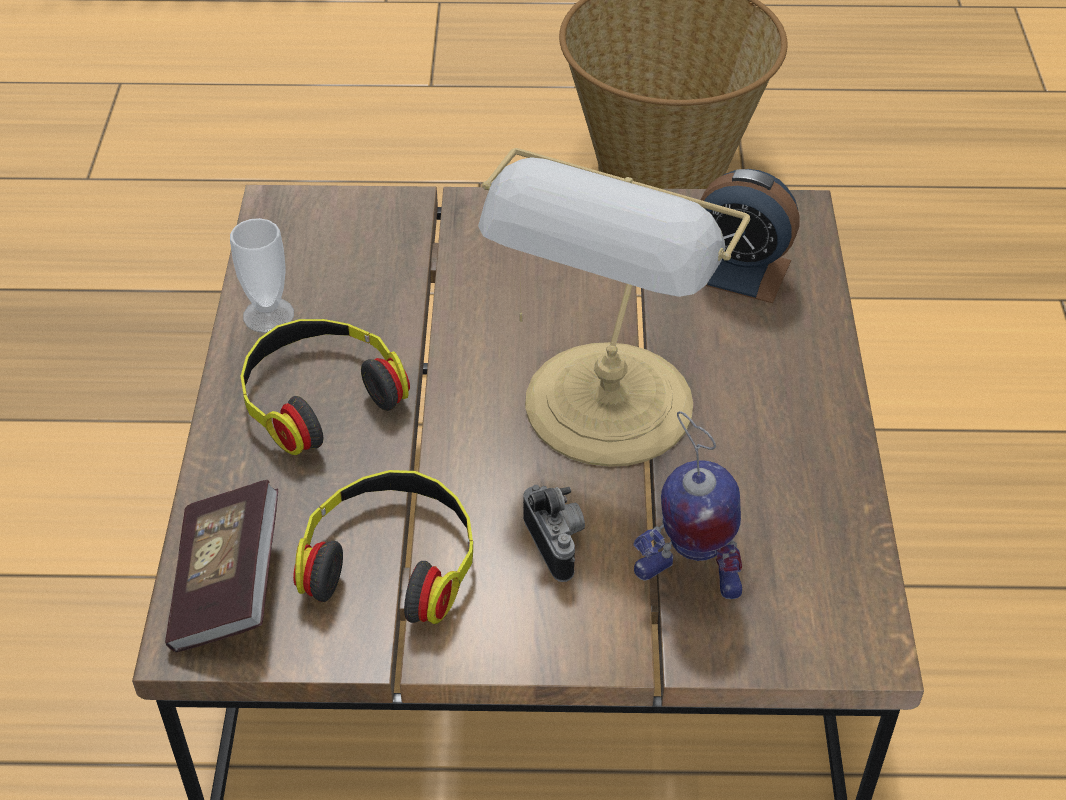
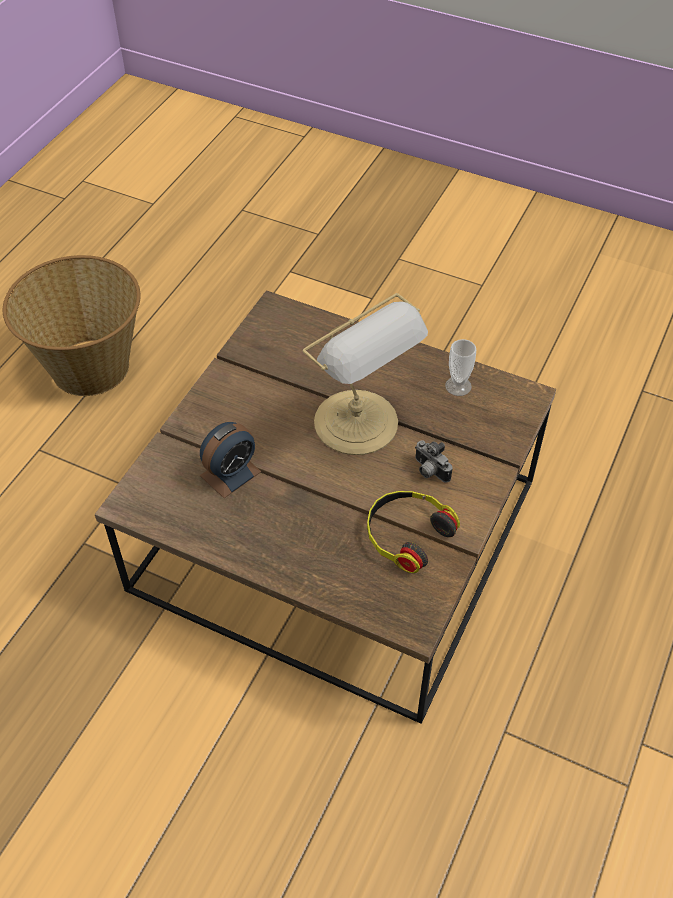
camera: 65 degrees left, 5 degrees up
(227, 587) = (391, 603): book -> none
(268, 315) = (212, 534): cup -> cup (458, 386)
(319, 395) = (285, 529): headphones -> none
(557, 544) = (429, 471): camera -> camera turned 135 degrees counterclockwise
(687, 577) = (469, 435): toy robot -> none
(741, 271) = (300, 343): alarm clock -> alarm clock (230, 473)

